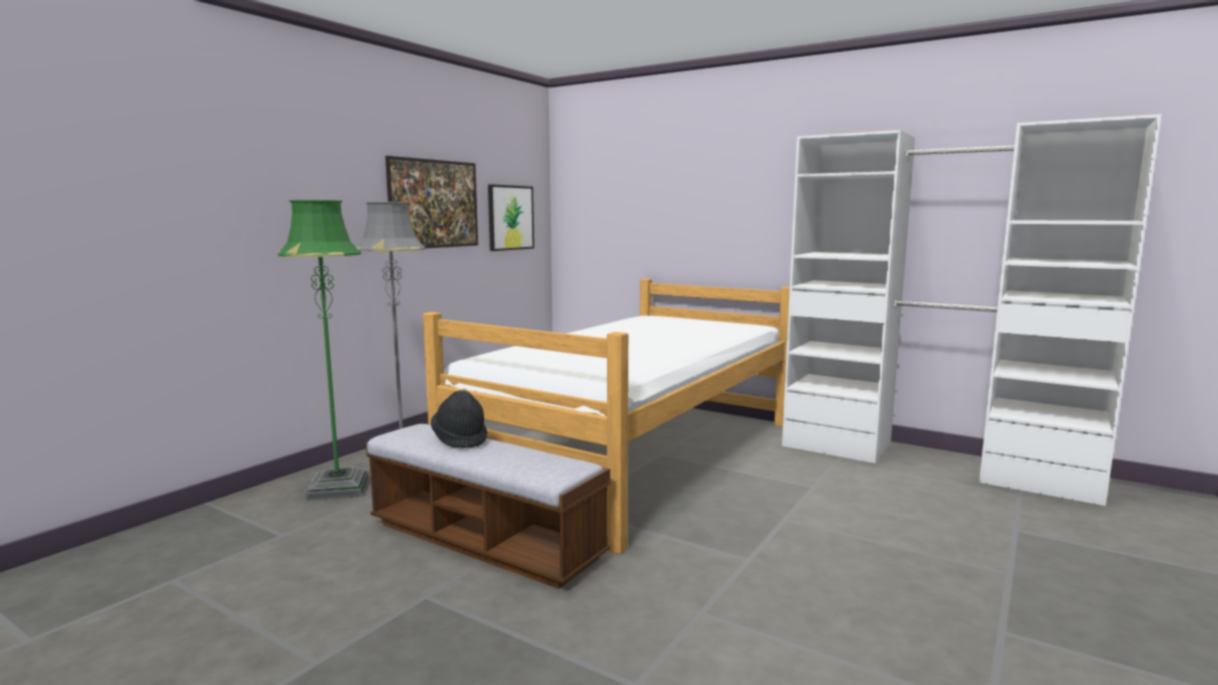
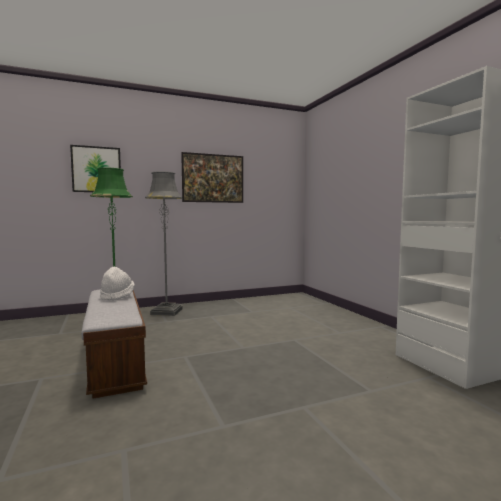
camera: 35 degrees right, 5 degrees down
(460, 439) = (117, 296): black hat -> white hat
(510, 217) = (270, 188): picture -> picture (96, 169)
(636, 455) = (278, 337): bed -> none

